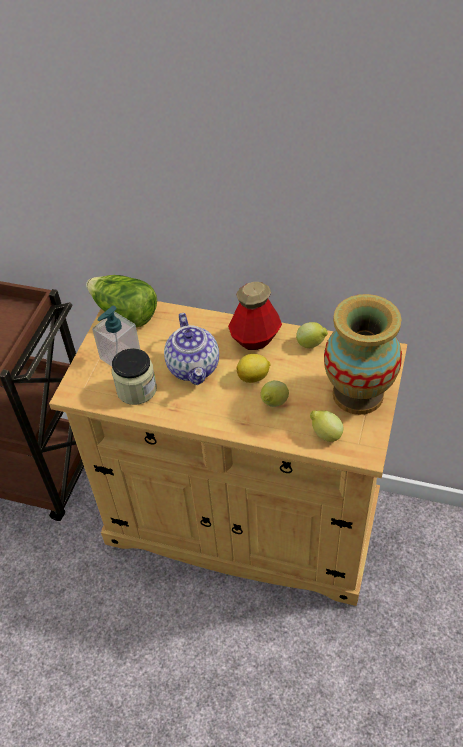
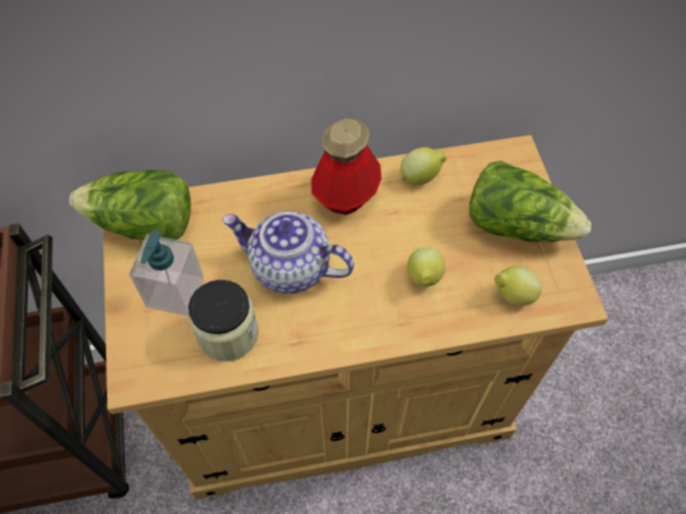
camera: 30 degrees left, 10 degrees up
(194, 367) = (289, 268): teapot -> teapot turned 150 degrees clockwise
(254, 377) = (376, 251): lemon -> none
(358, 394) = (516, 224): vase -> lettuce

